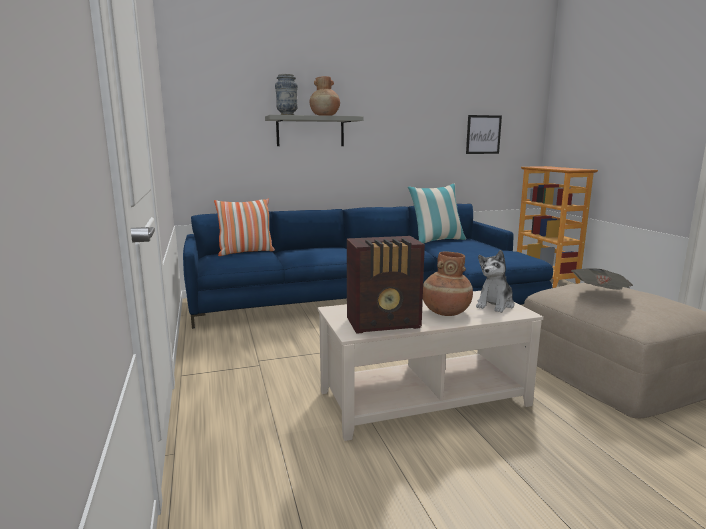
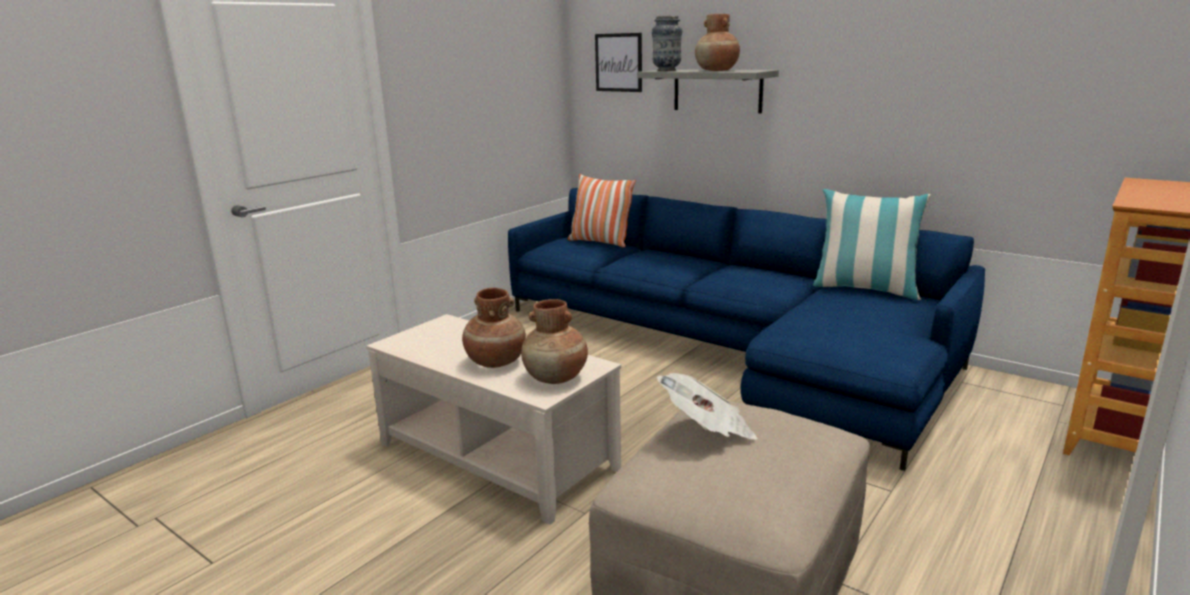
camera: 55 degrees right, 5 degrees up
(385, 323) = (428, 347): radio -> none
(483, 134) = (1042, 101): picture -> picture (618, 62)
(495, 305) = (556, 378): plush toy -> brown vase

